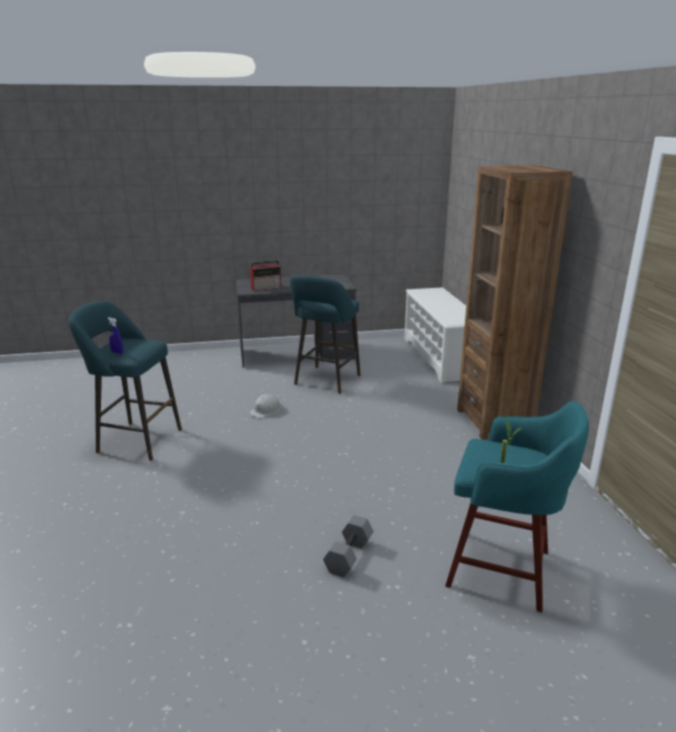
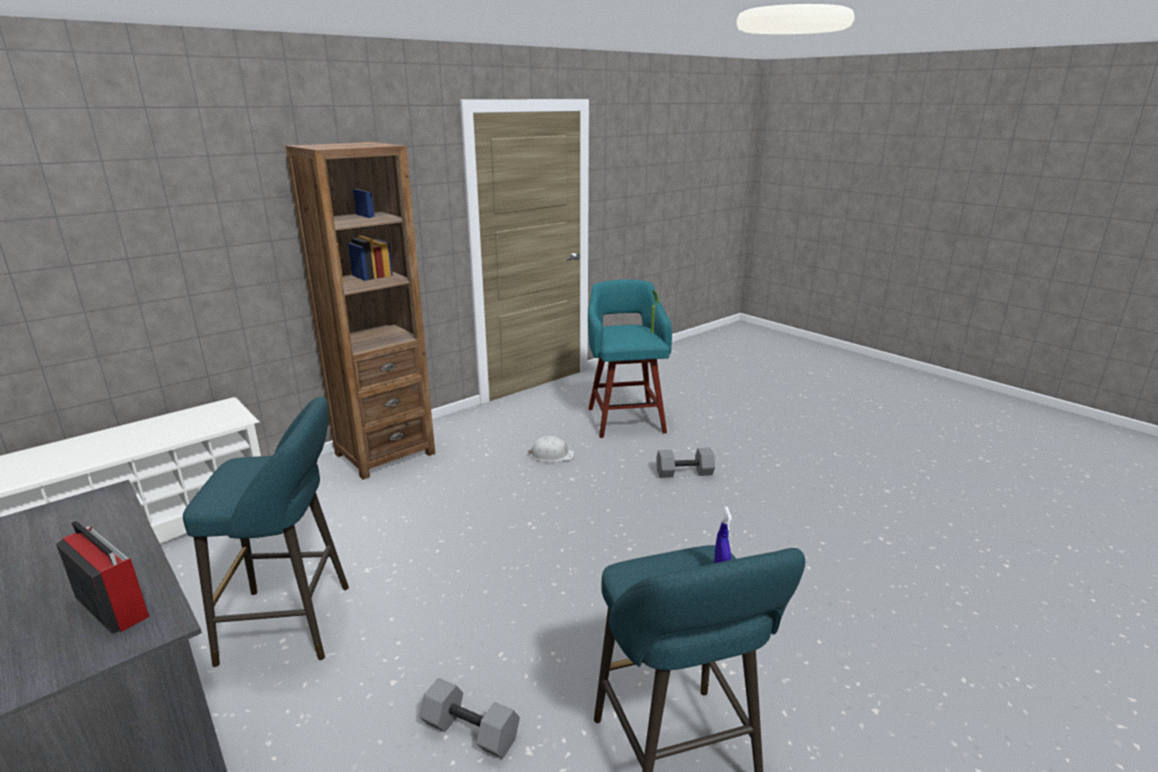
camera: 120 degrees left, 0 degrees up
(215, 404) = (469, 732): none -> grey dumbbell
(266, 410) = (455, 644): white hard hat -> white hard hat (551, 455)

